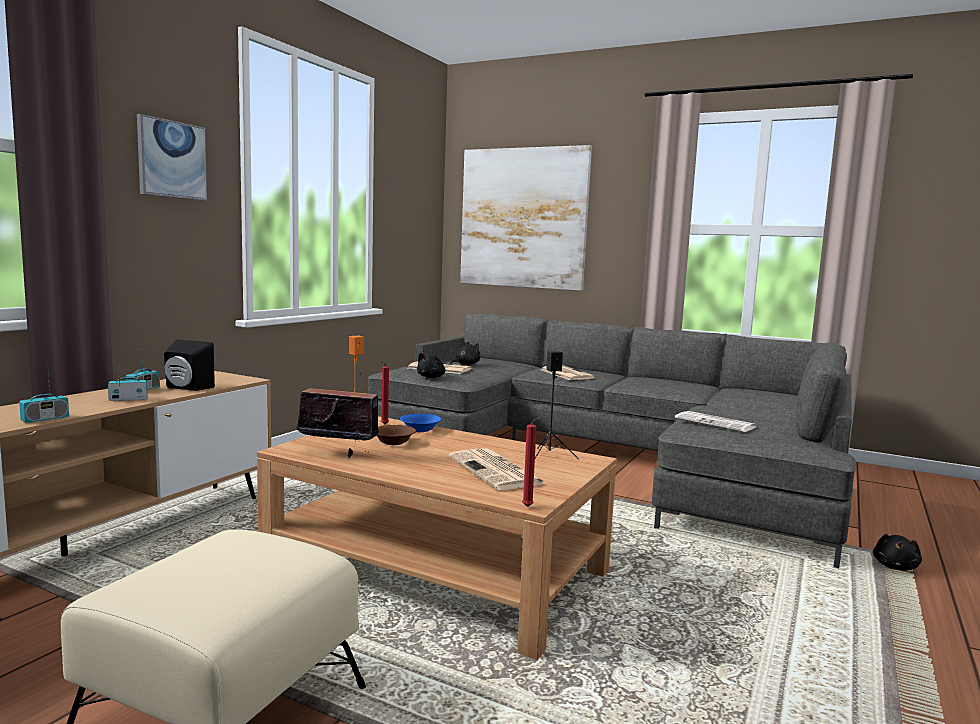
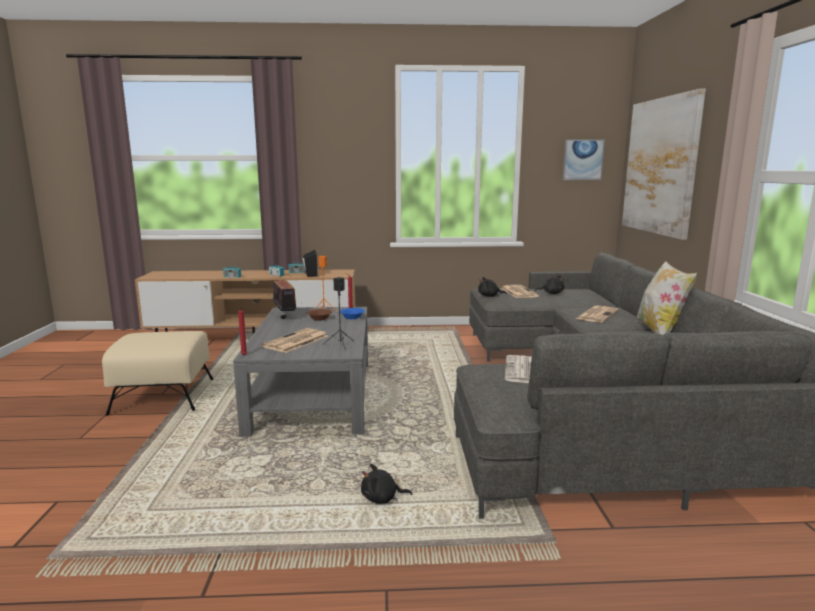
camera: 60 degrees right, 5 degrees up
(172, 159) = (346, 152): picture -> picture (582, 159)
(438, 570) = (314, 395): brown coffee table -> grey coffee table
(639, 376) = (660, 331): none -> pillow
(895, 567) = (528, 551): black plush toy -> black plush toy (382, 498)

